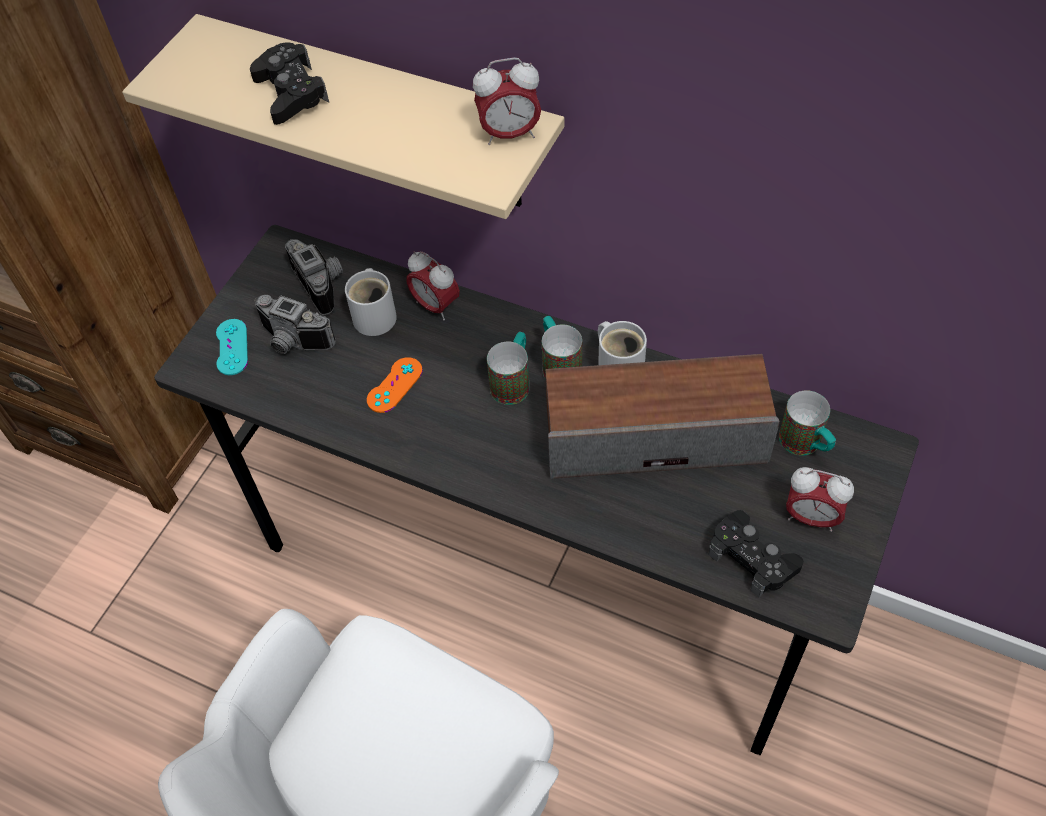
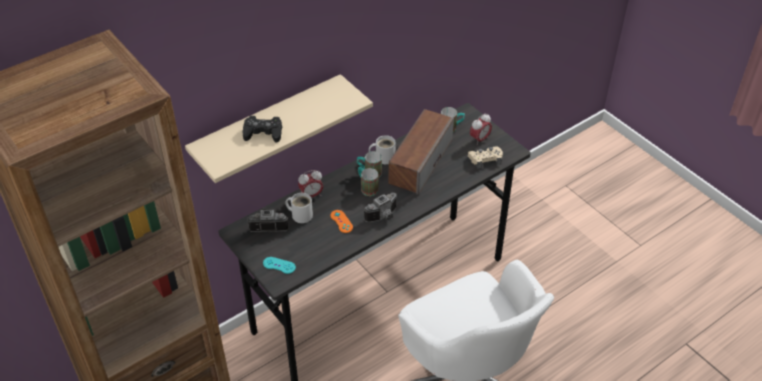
camera: 65 degrees left, 10 degrees down
(292, 343) = (293, 245): camera -> camera (384, 216)
(509, 134) = (338, 88): alarm clock -> none
(752, 558) = (485, 159): black game controller -> beige game controller

